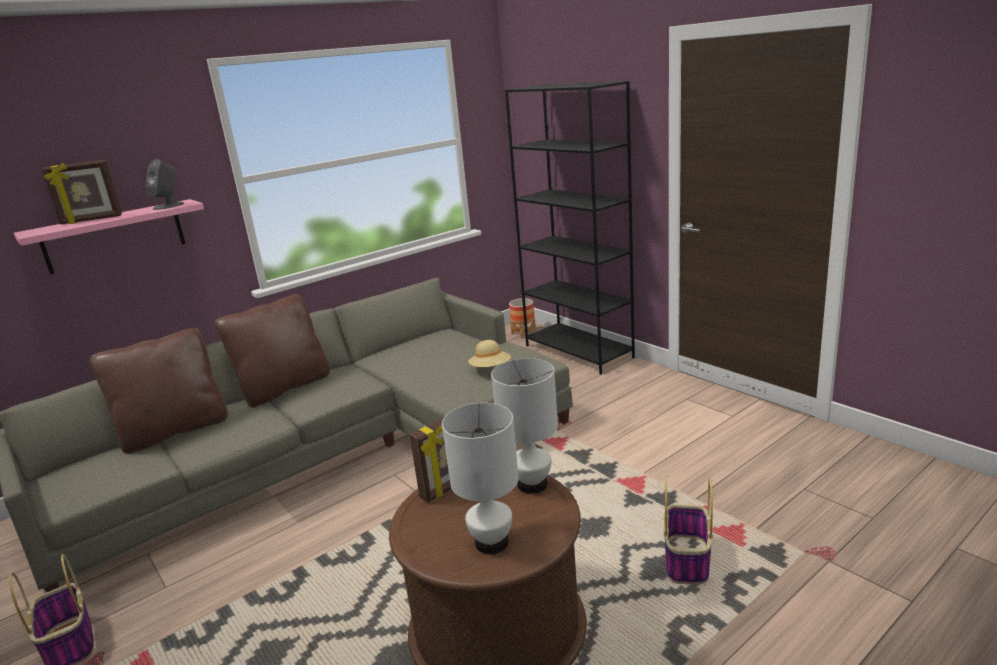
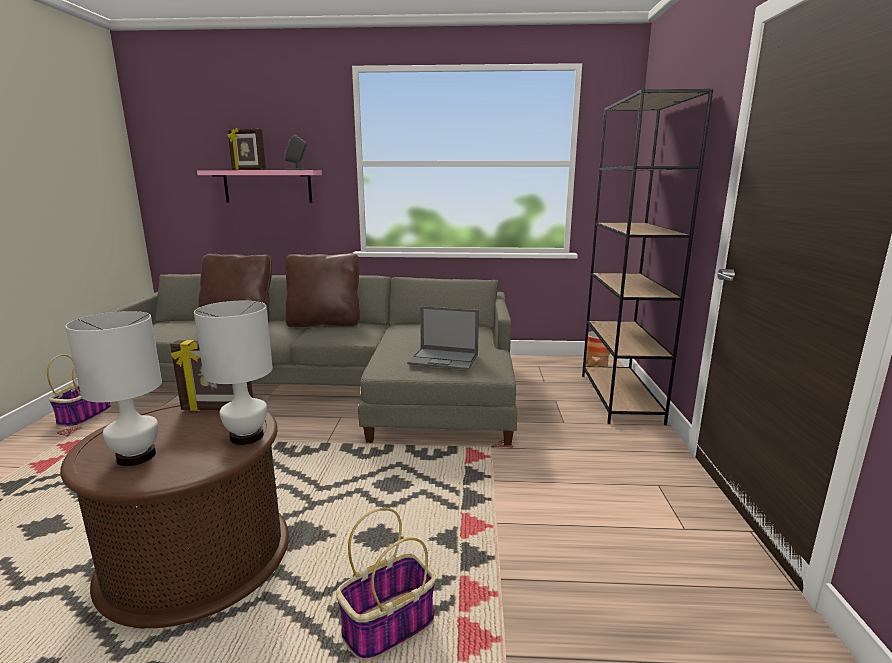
camera: 40 degrees right, 5 degrees down
(490, 369) = (444, 359): beige hat -> laptop
(579, 351) = (620, 398): black bookcase -> beige bookcase

